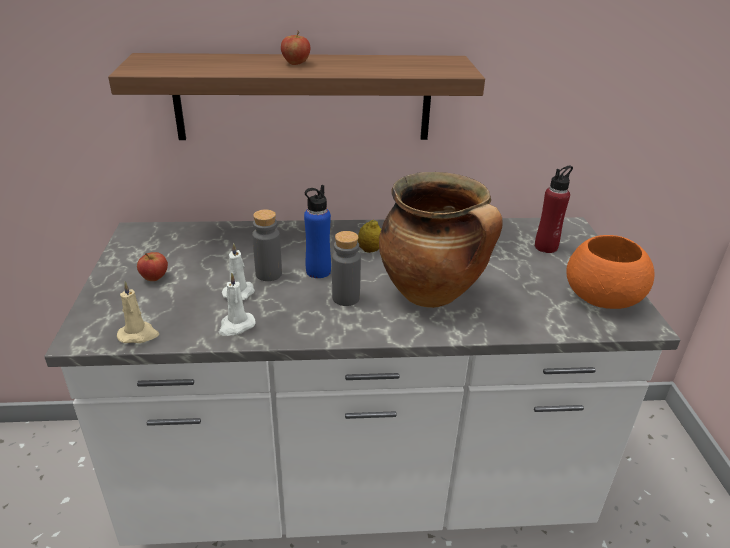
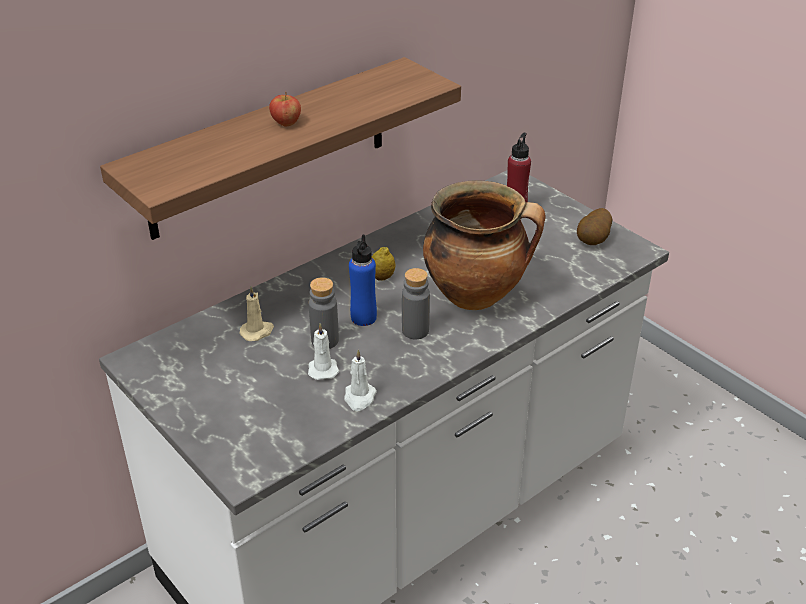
camera: 35 degrees left, 5 degrees up
(139, 335) = (289, 446): beige candle -> beige candle (257, 331)
(155, 278) = (227, 394): apple -> none
(600, 298) = (593, 241): orange bowl -> potato

